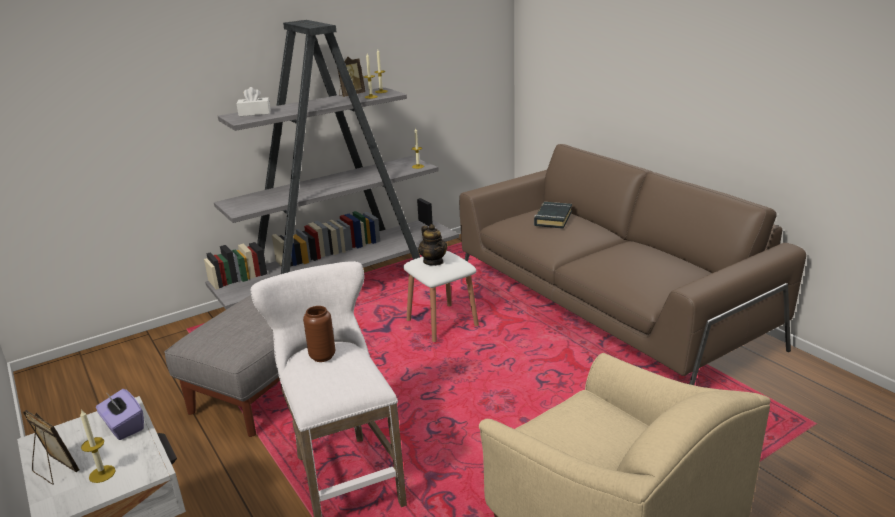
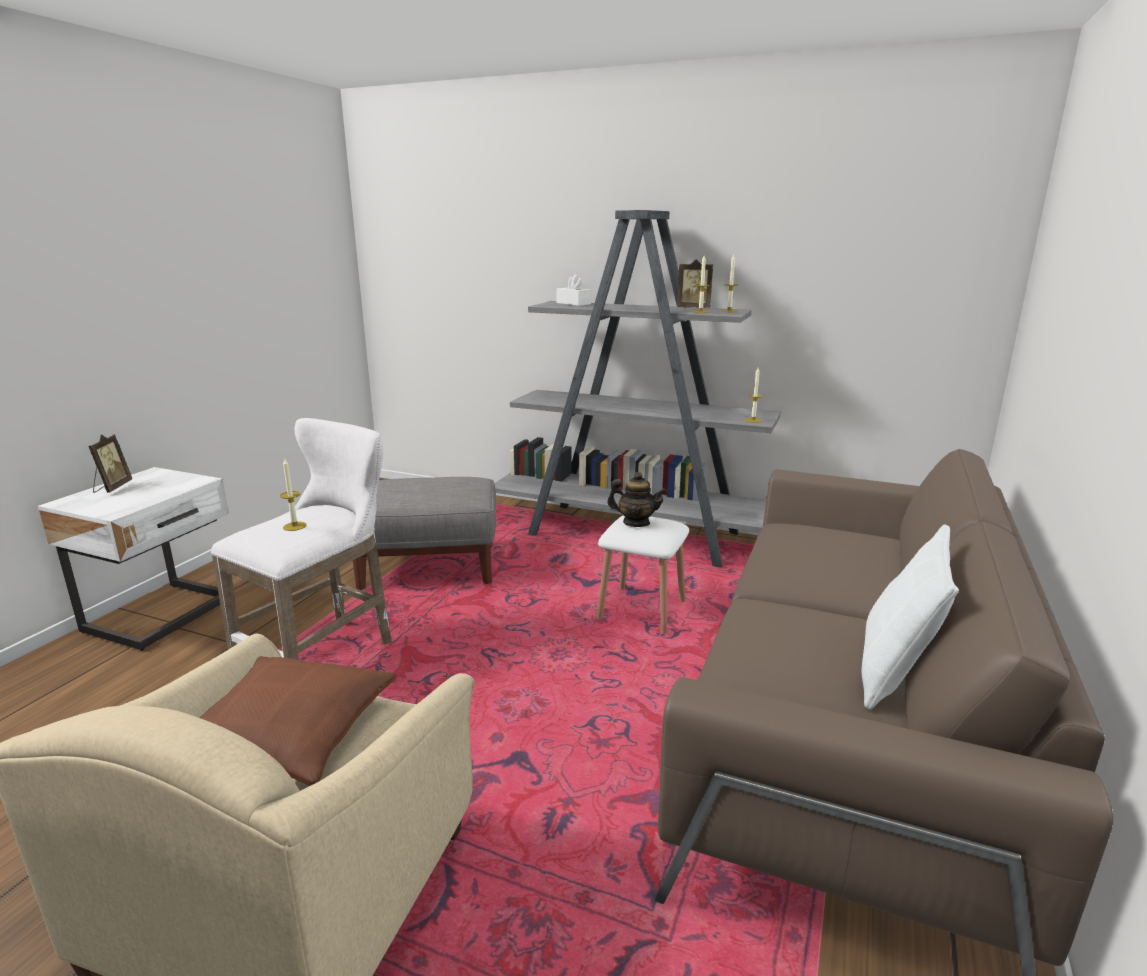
camera: 55 degrees right, 5 degrees down
(102, 474) = (108, 501): candle -> candle (294, 526)
(123, 426) = (175, 487): purple tissue box -> none
(322, 356) = (312, 513): brown vase -> none
(433, 261) = (636, 523): teapot -> teapot turned 105 degrees counterclockwise
(552, 218) = (844, 546): black book -> none
(588, 439) = (287, 735): none -> brown pillow
(672, 255) = (895, 673): none -> white pillow

